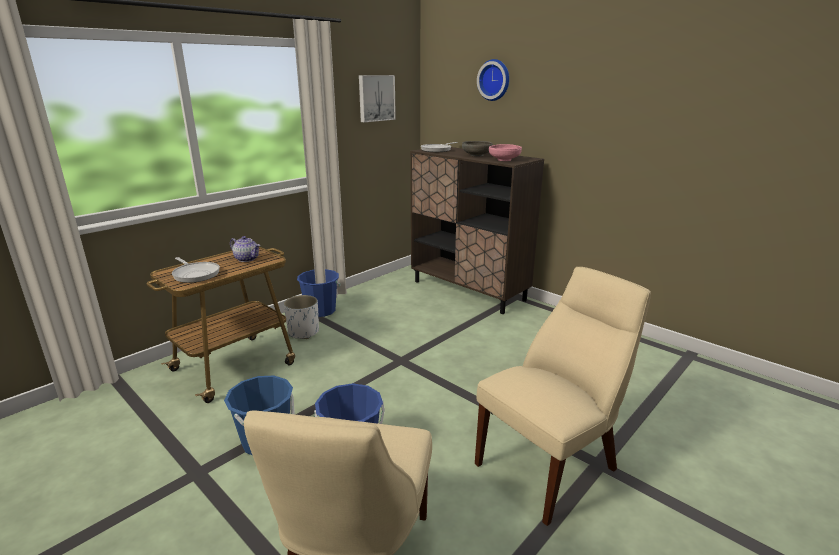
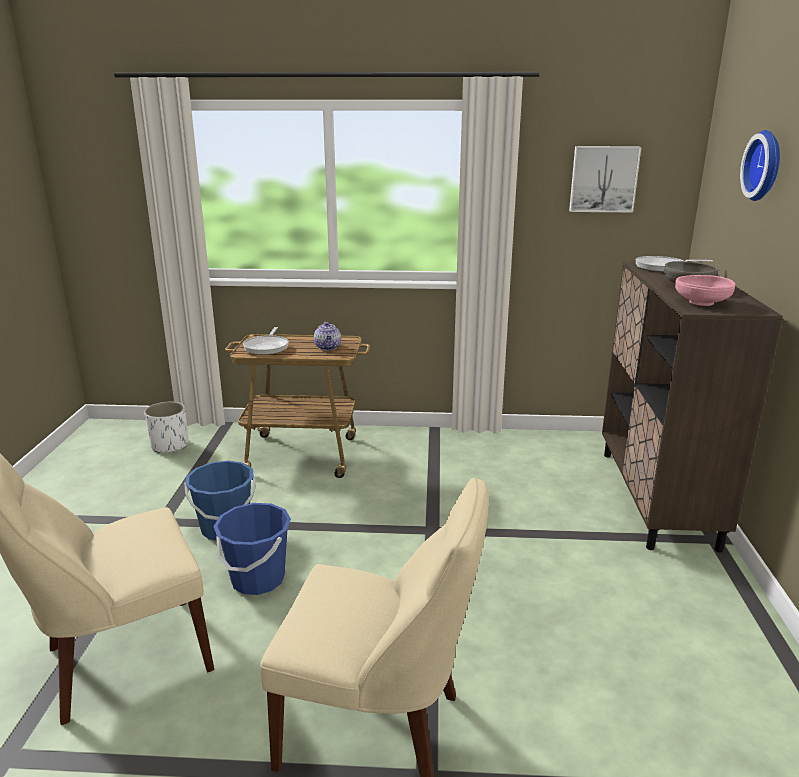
camera: 50 degrees right, 0 degrees up
(303, 332) = (397, 454): white planter -> white planter (170, 445)
(321, 311) = (447, 440): blue bucket -> none

